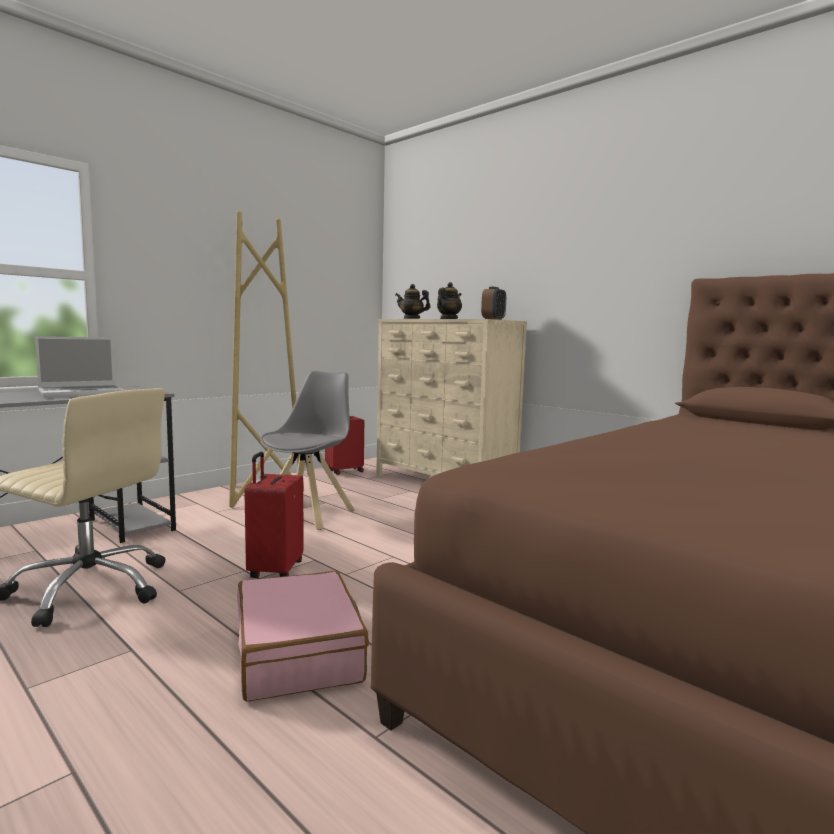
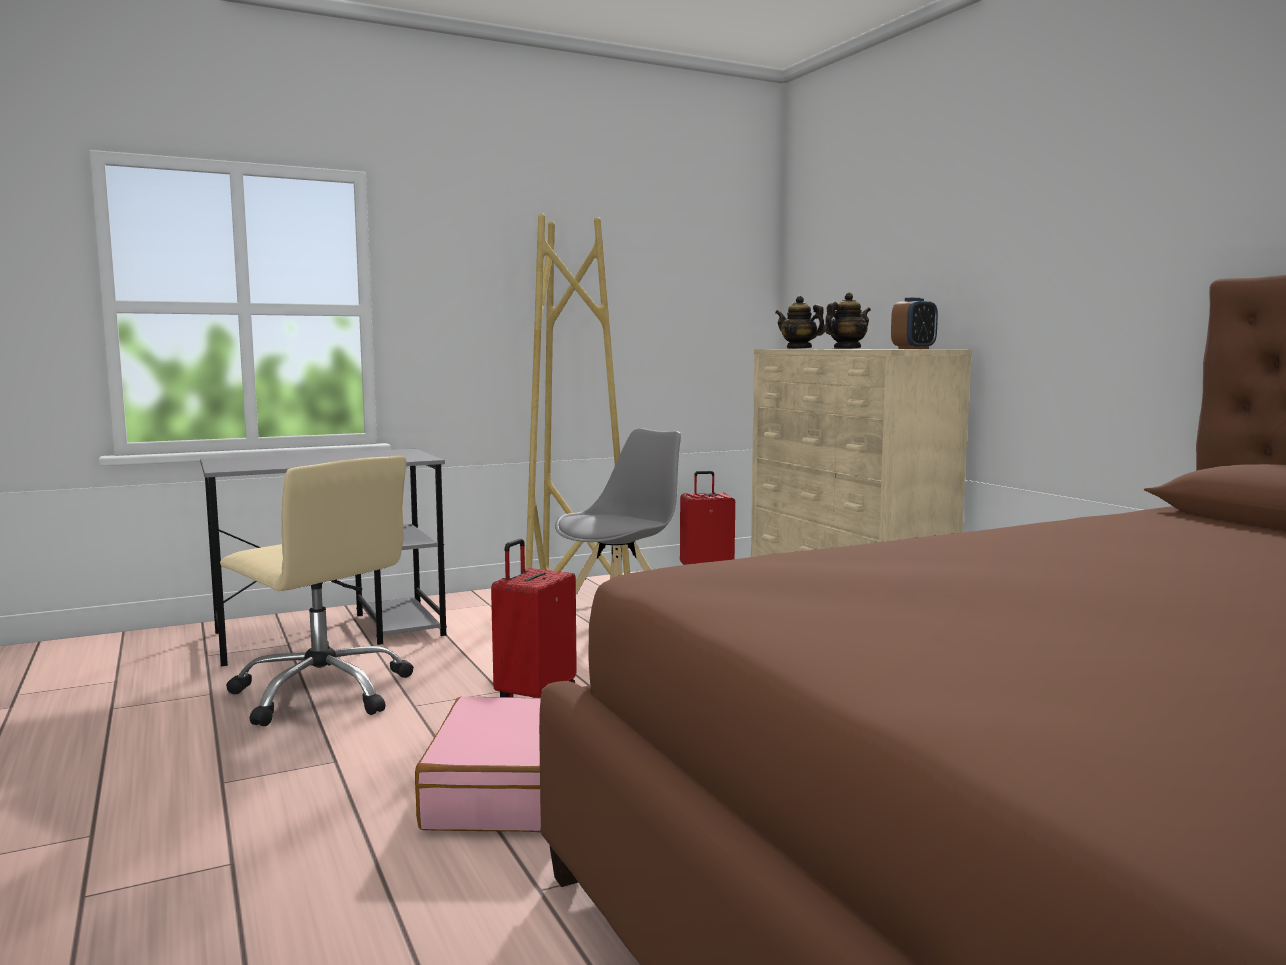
camera: 20 degrees right, 0 degrees up
(83, 393) = (343, 458): laptop -> none

